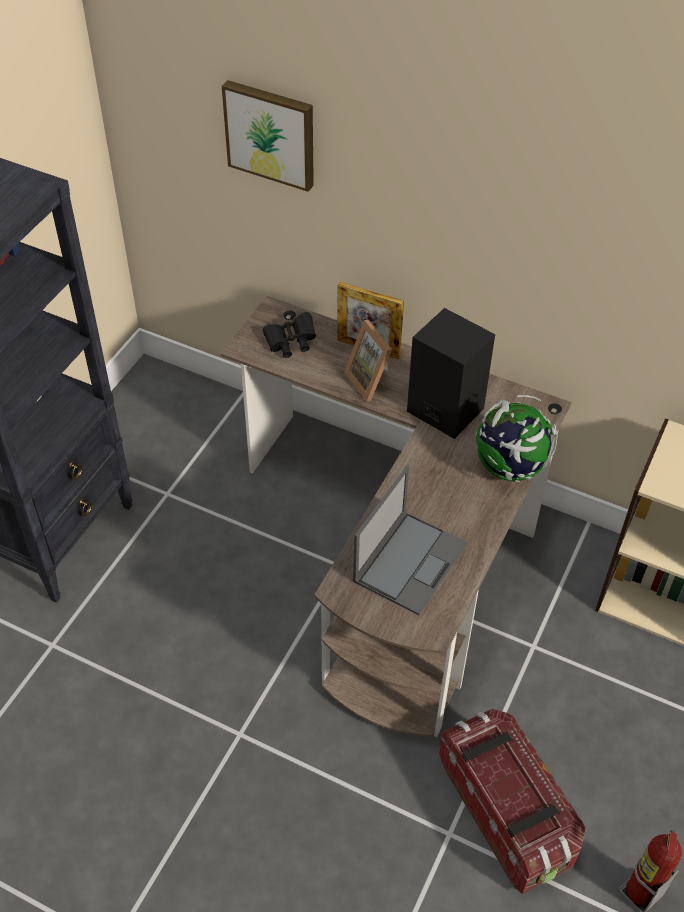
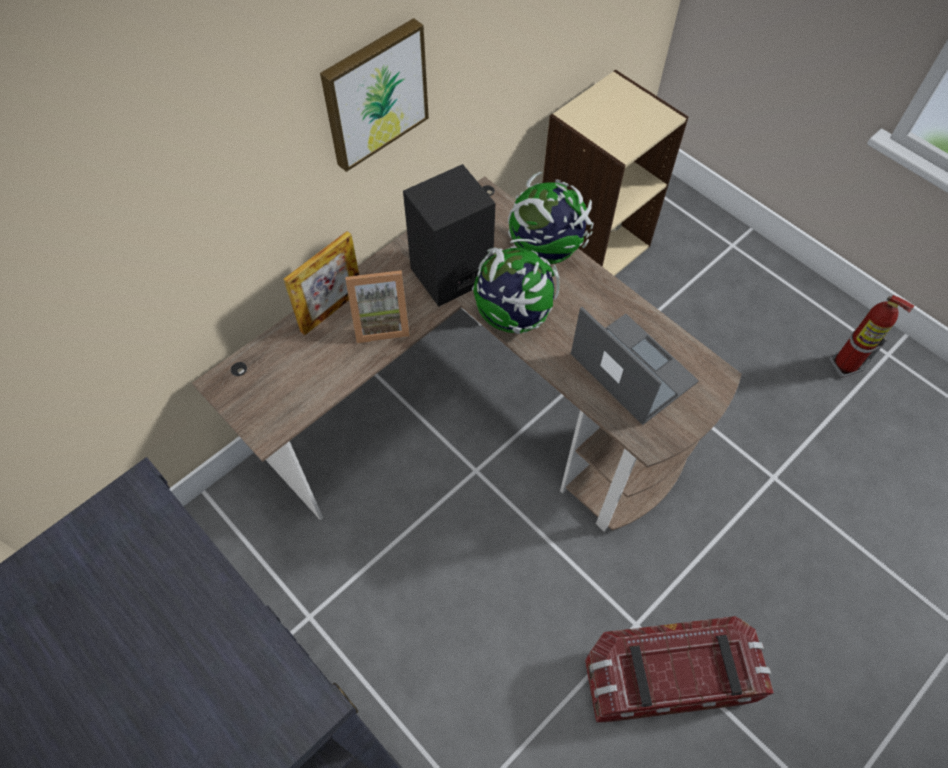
camera: 70 degrees left, 10 degrees up
(271, 133) = (104, 207): picture -> picture (374, 94)
(291, 343) = (285, 381): black binoculars -> none
(423, 463) = (513, 316): none -> globe
(506, 811) = (762, 428): storage box -> storage box (666, 678)

